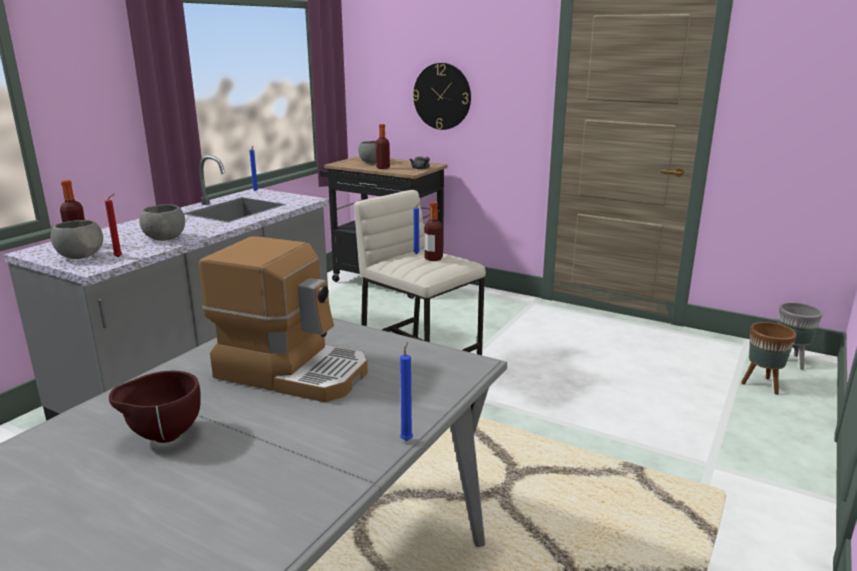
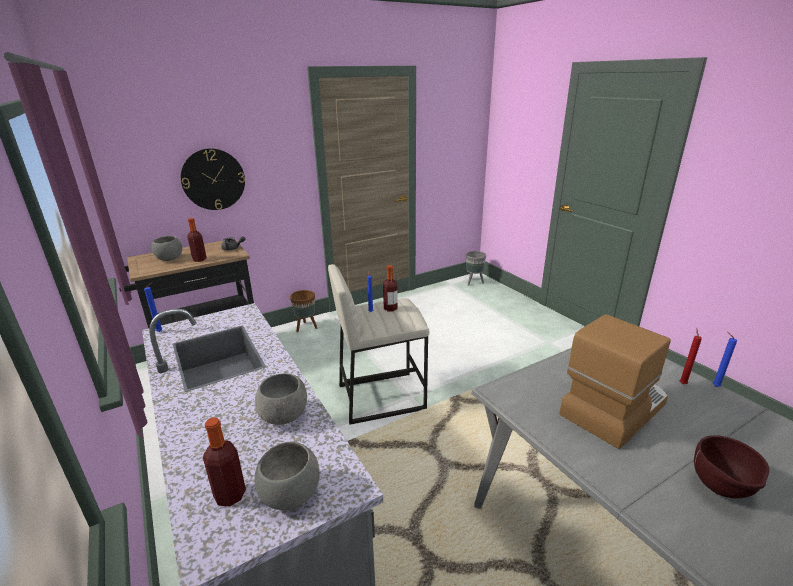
camera: 60 degrees left, 5 degrees up
(119, 257) = (325, 459): red candle -> red candle (682, 383)
(762, 385) = (490, 298): brown planter -> brown planter (306, 327)

